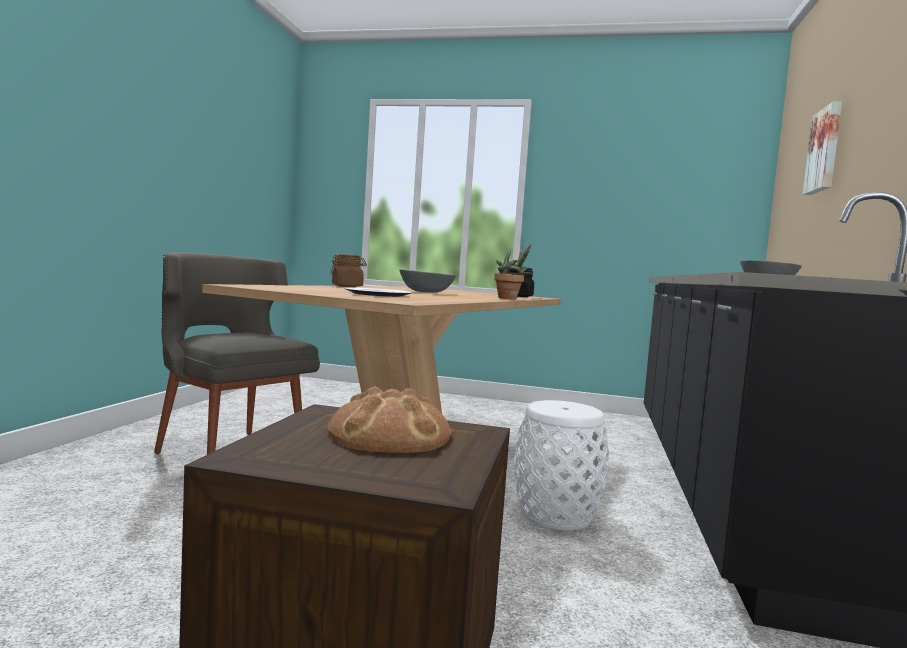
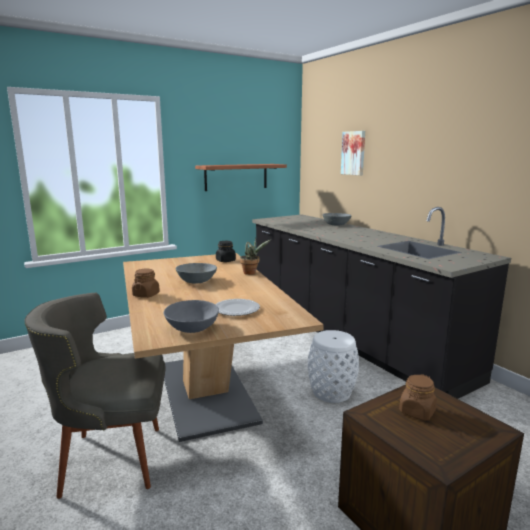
camera: 45 degrees left, 10 degrees up
(290, 289) = (191, 328): none -> grey bowl
(390, 434) = (417, 412): bread -> brown jar
(636, 212) = (236, 177): none -> shelf

